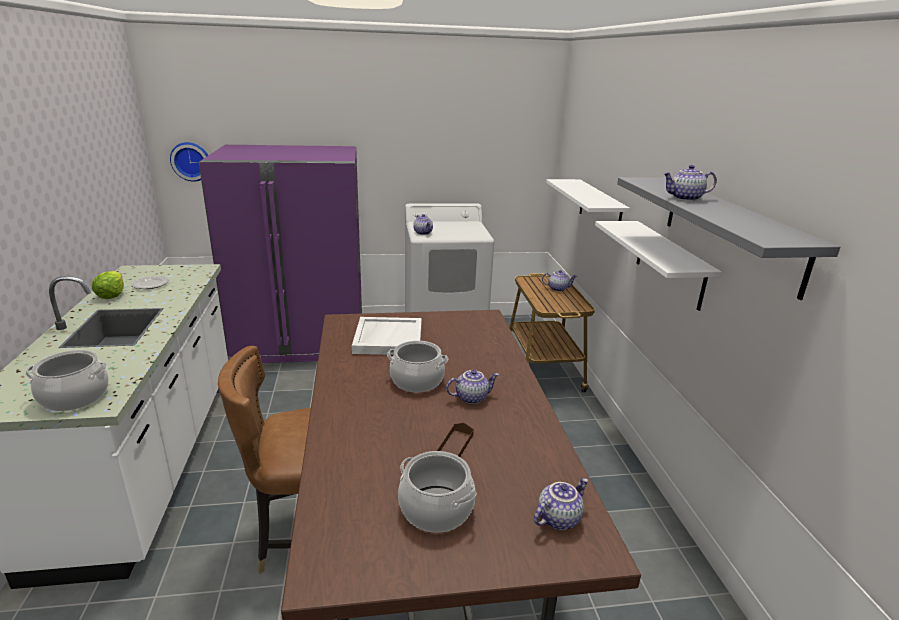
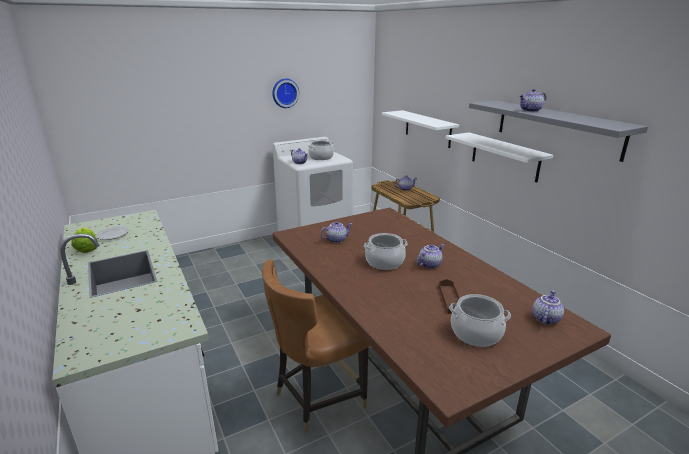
camera: 20 degrees left, 0 degrees up
(74, 397) = (154, 329): cooking pot -> cooking pot (321, 157)
(191, 161) = (88, 127): wall clock -> wall clock (284, 93)
(301, 342) = (208, 266): purple fridge -> none
(387, 338) = (336, 239): white tray -> teapot

